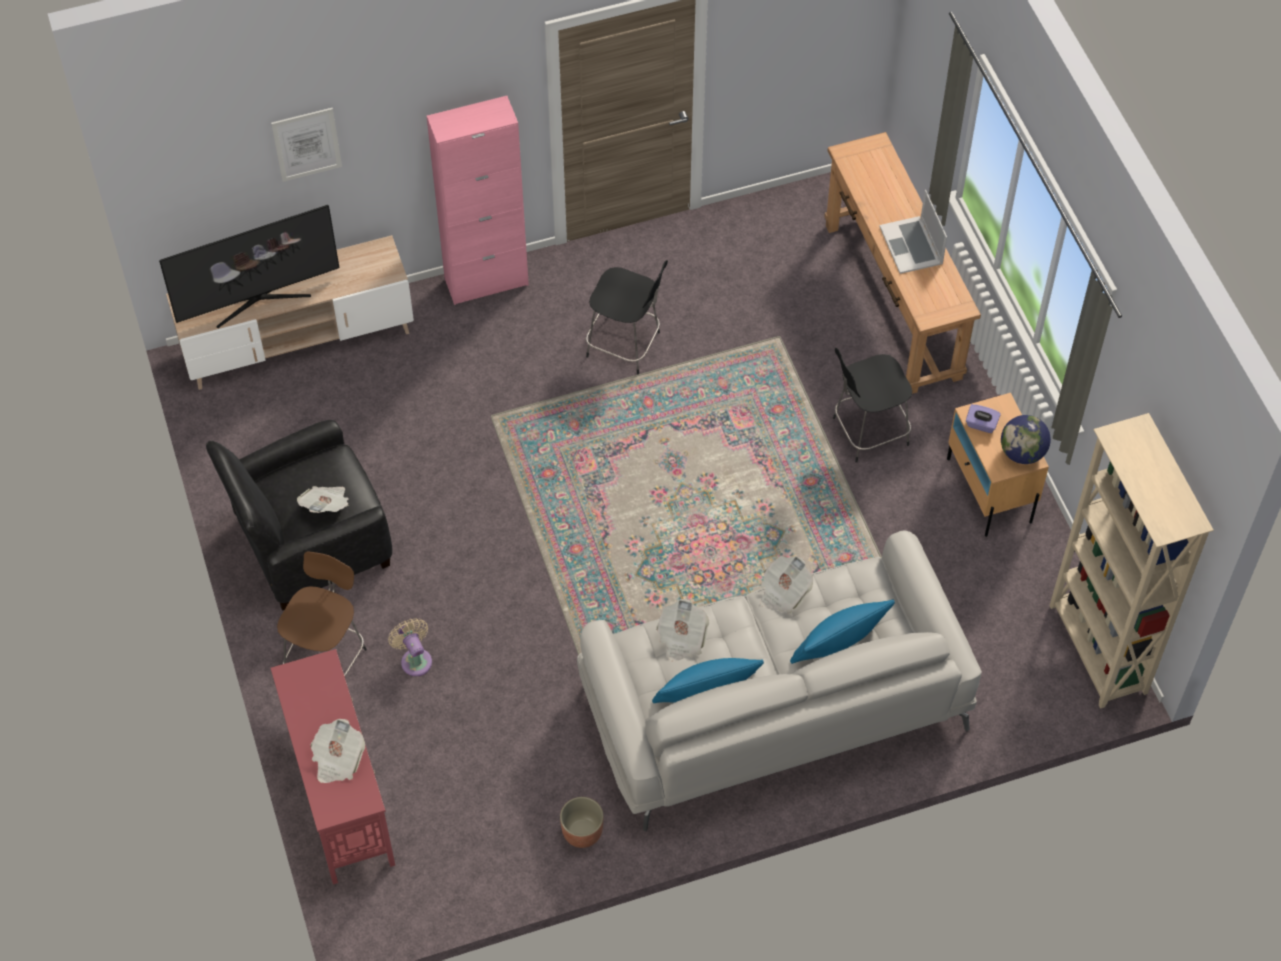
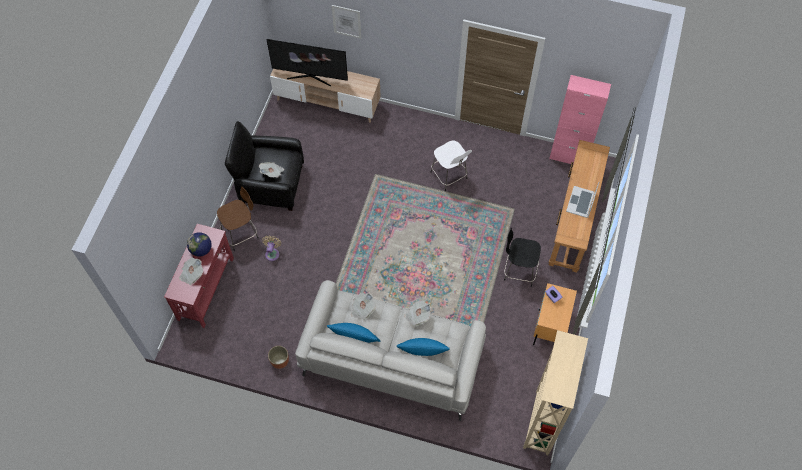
camera: 35 degrees right, 5 degrees up
(486, 282) = (415, 119): pink cabinet -> pink cabinet (569, 156)
(626, 345) = (449, 176): black stool -> white stool
(1022, 453) = (560, 319): globe -> globe (201, 250)

